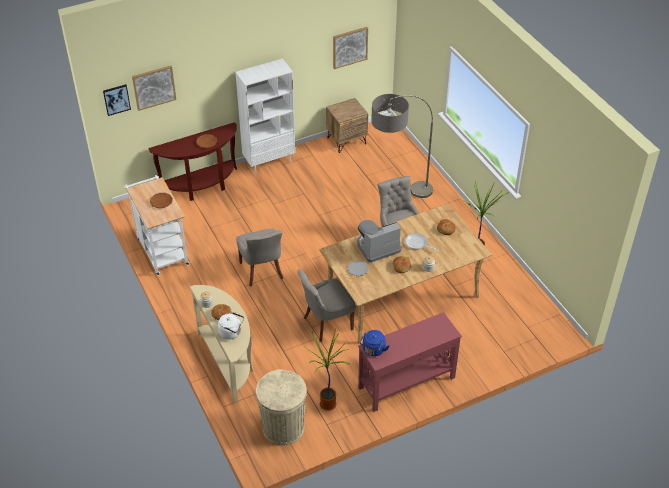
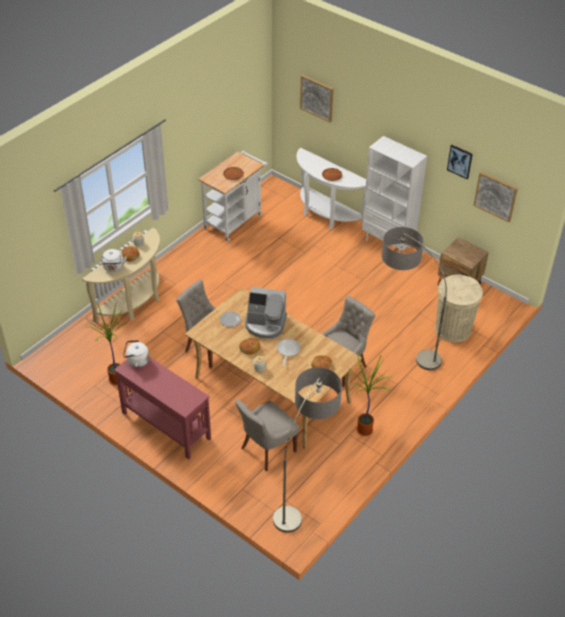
camera: 65 degrees right, 0 degrees up
(116, 99) = (288, 86): picture -> picture (460, 161)
(202, 186) = (326, 214): brown console table -> white console table
(262, 271) = (247, 287): grey chair -> grey chair (267, 449)
(283, 428) = (79, 359): beige trash can -> beige trash can (453, 329)
(373, 350) = (136, 361): blue kettle -> white kettle
(377, 247) = (265, 324): coffee machine -> coffee machine turned 150 degrees clockwise
(526, 313) = (305, 494): none -> floor lamp

